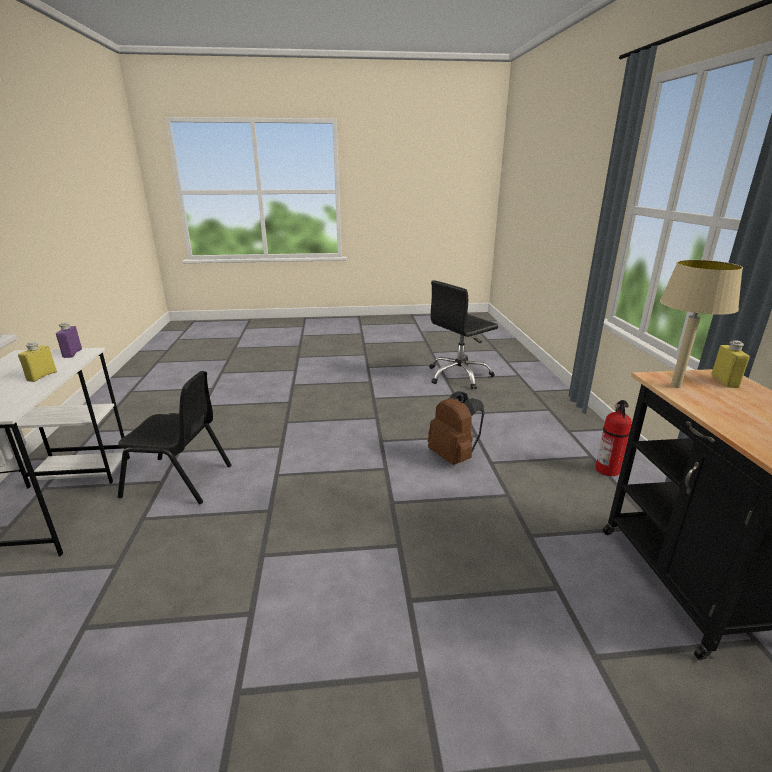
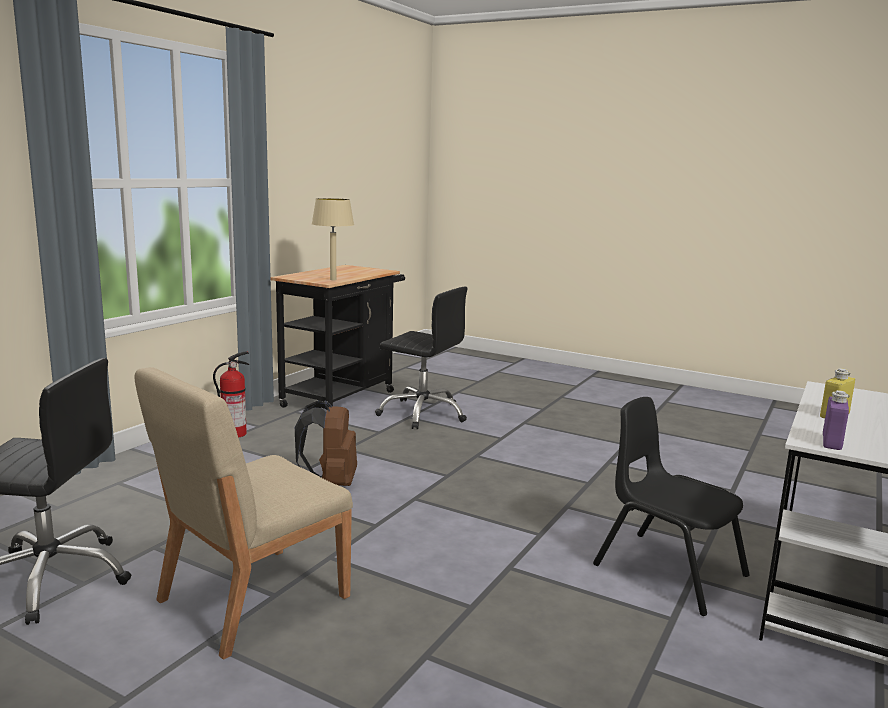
camera: 145 degrees left, 10 degrees down
(379, 394) = (251, 599): none -> beige chair
(559, 609) = (423, 413): none -> black office chair
(724, 381) = (301, 276): yellow bottle -> none

